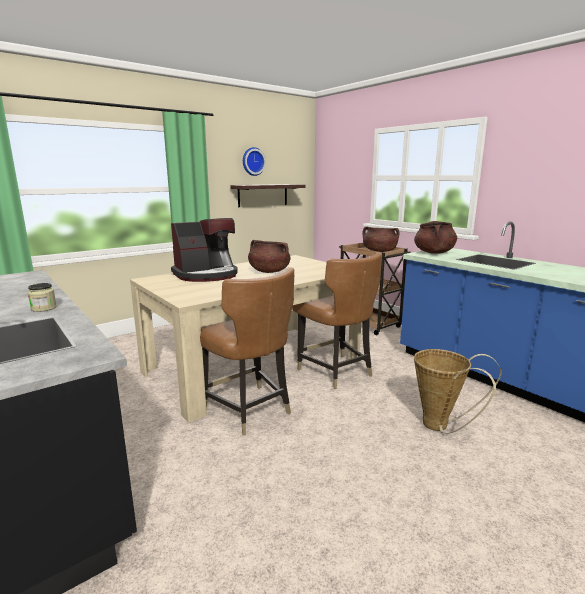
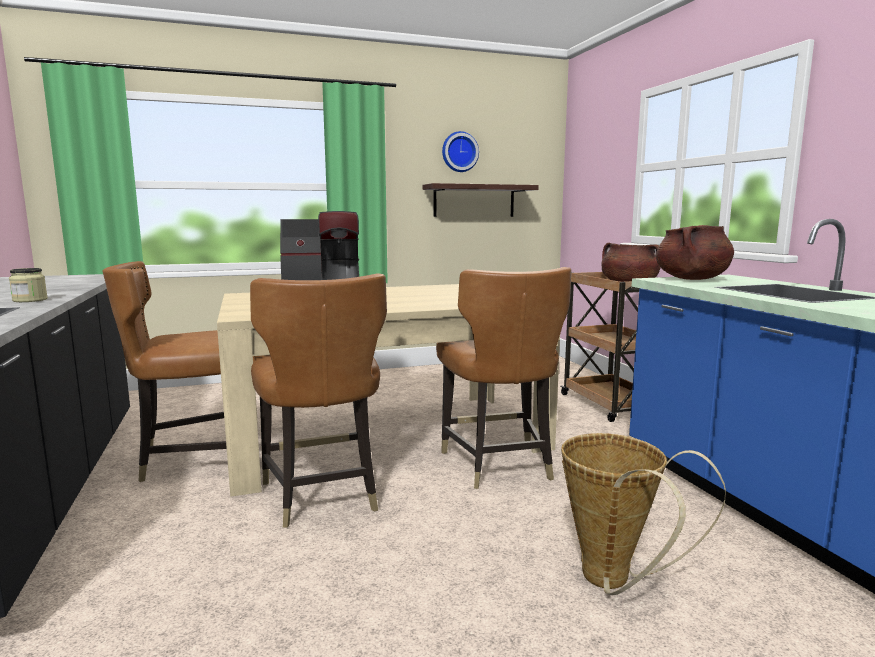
camera: 20 degrees right, 5 degrees down
(133, 401) = (192, 458): none -> brown chair
(269, 271) = (413, 296): brown cooking pot -> none

